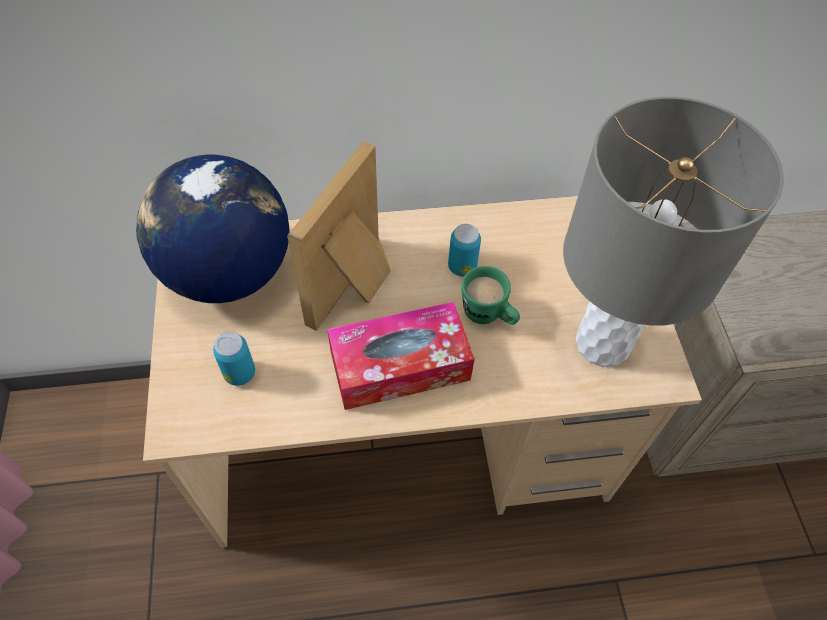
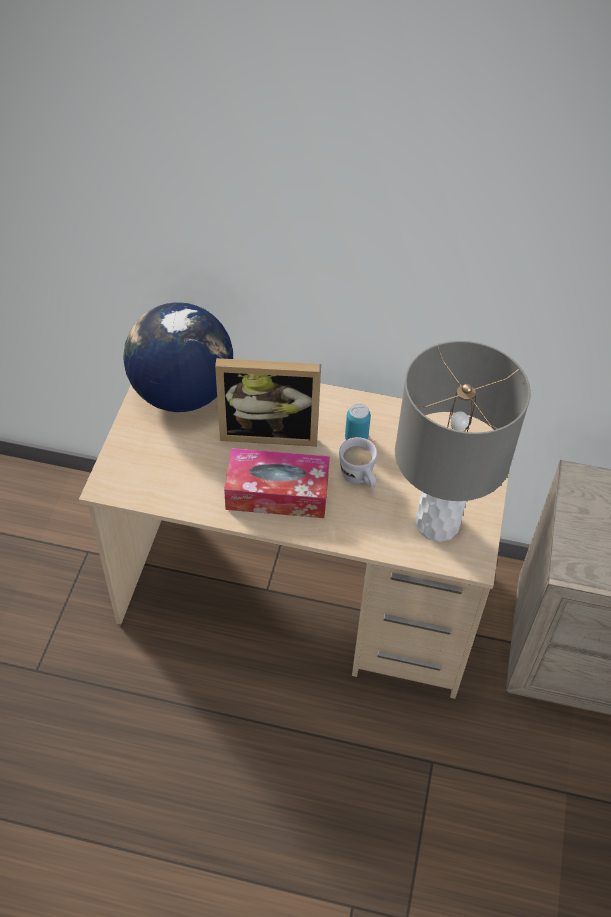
camera: 20 degrees right, 5 degrees down
(239, 373) = (163, 464): can -> none
(356, 288) = (269, 430): picture frame -> picture frame turned 135 degrees counterclockwise
(488, 316) = (359, 479): green mug -> white mug

